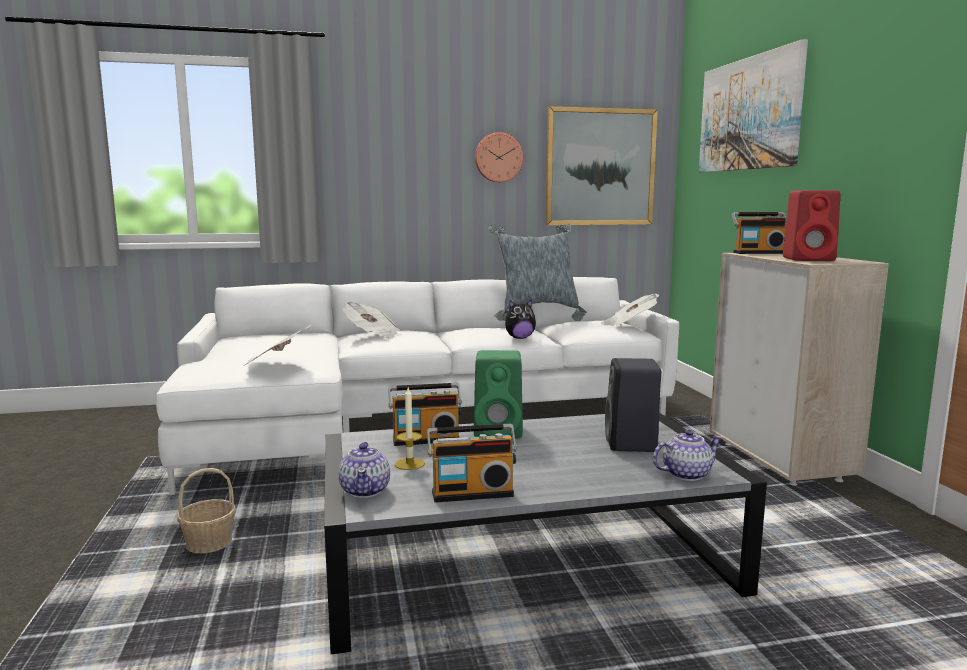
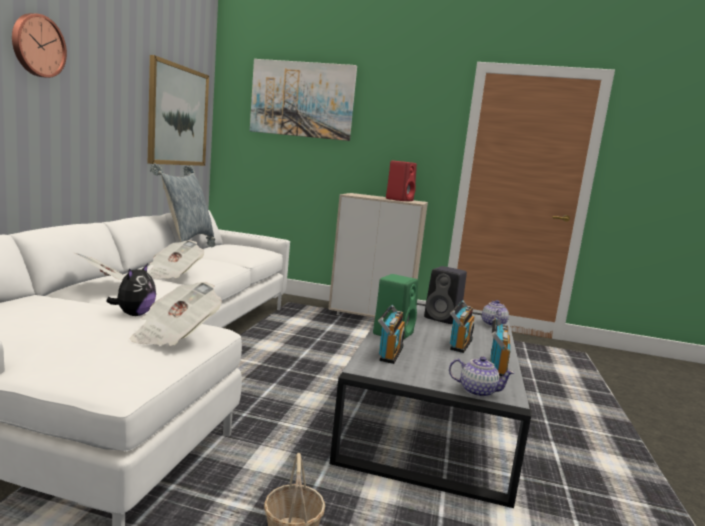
camera: 65 degrees left, 0 degrees up
(409, 464) = (435, 368): candle -> none
(498, 157) = (117, 95): wall clock -> wall clock (37, 46)
(519, 338) = (226, 267): plush toy -> plush toy (134, 314)
(629, 325) = (255, 246): newspaper -> newspaper (173, 274)
(758, 253) = (353, 194): radio -> radio (459, 343)

